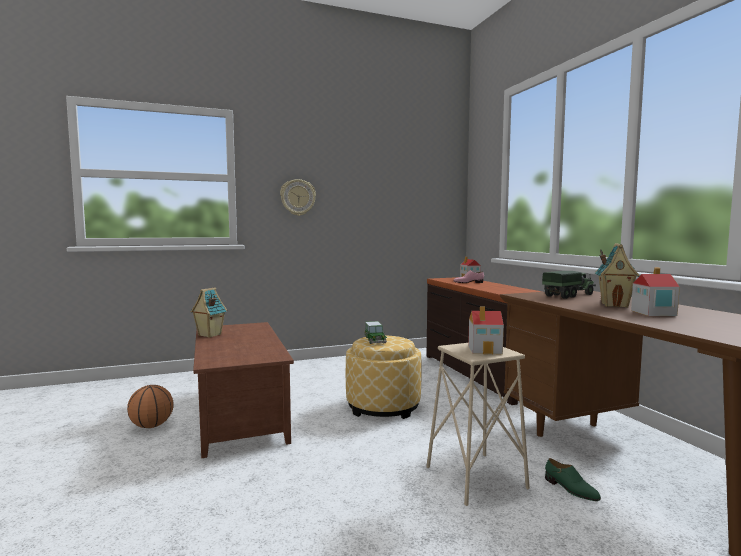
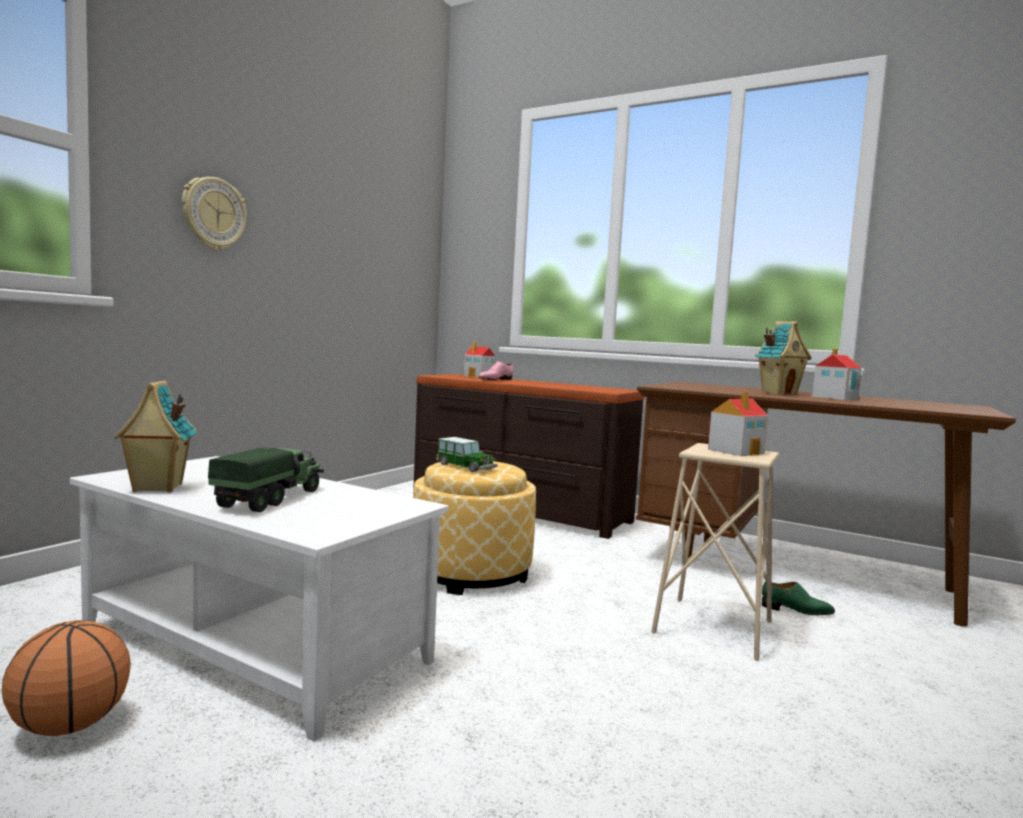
camera: 40 degrees left, 0 degrees up
(239, 414) = (250, 644): brown coffee table -> white coffee table
(569, 295) = (700, 386): toy truck -> toy truck (271, 498)

